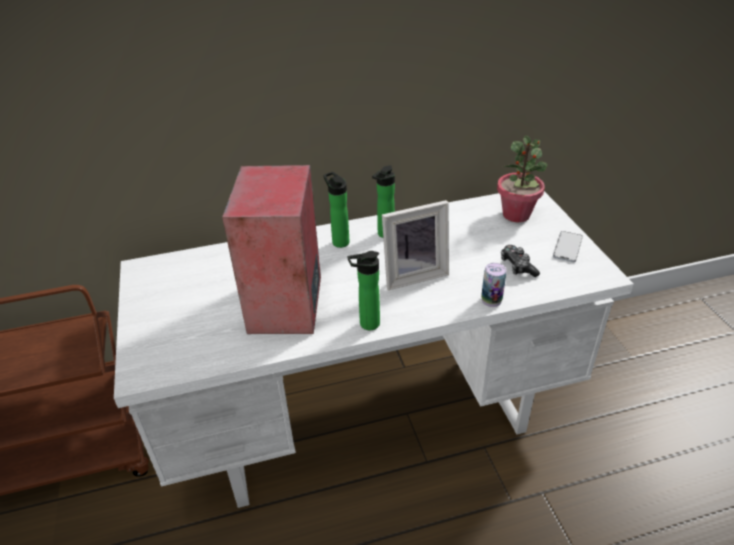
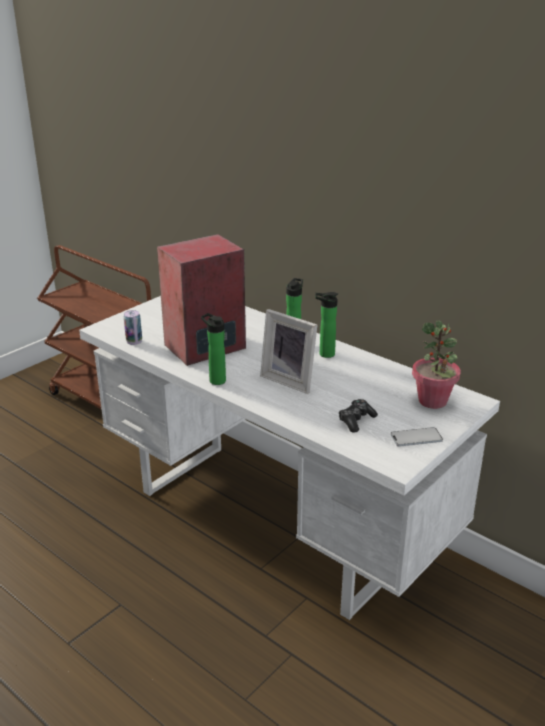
camera: 55 degrees right, 10 degrees down
(491, 300) = (297, 420): can -> can (134, 341)

